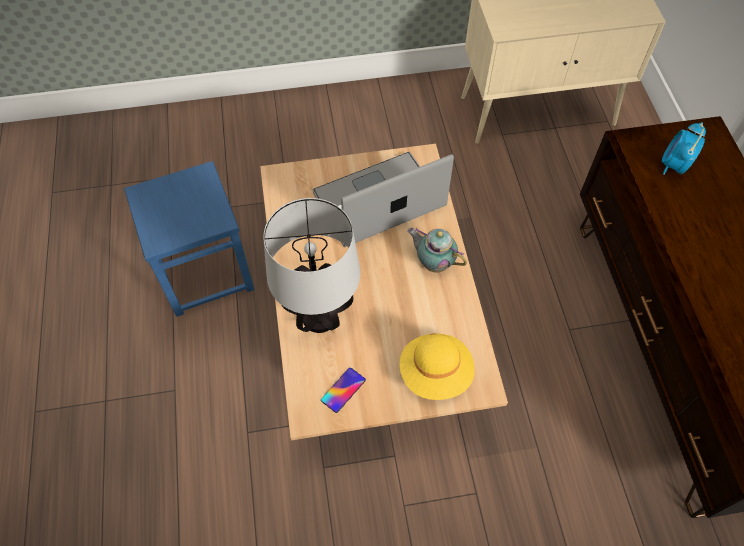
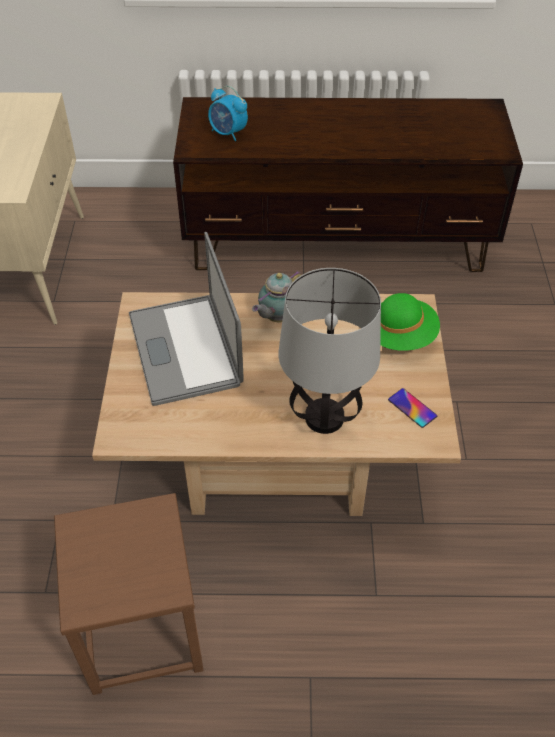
camera: 80 degrees left, 10 degrees down
(205, 271) = (141, 630): blue stool -> brown stool
(435, 373) = (401, 336): yellow hat -> green hat

